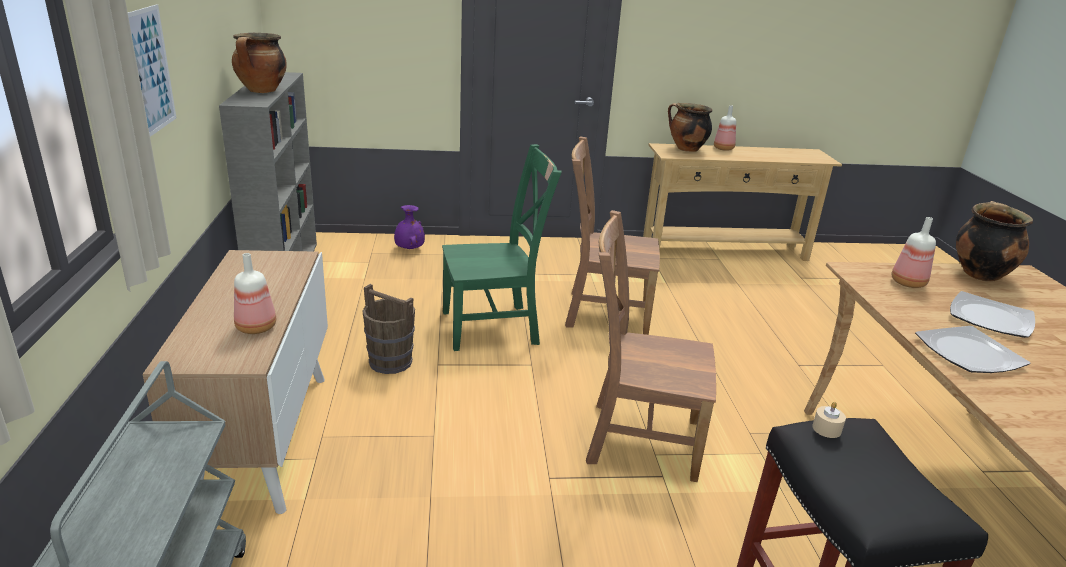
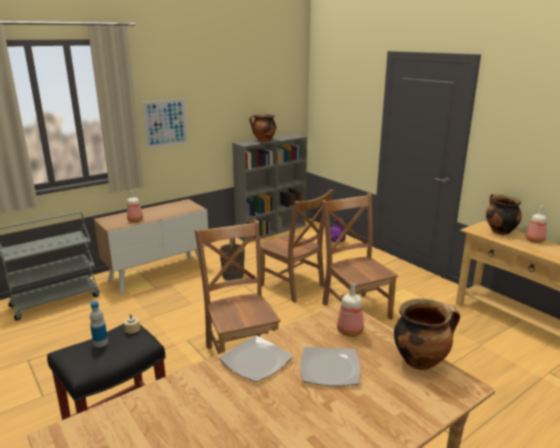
camera: 60 degrees right, 5 degrees down
(494, 327) = (293, 286): green chair -> brown chair
(856, 473) = (100, 343): none -> bottle

